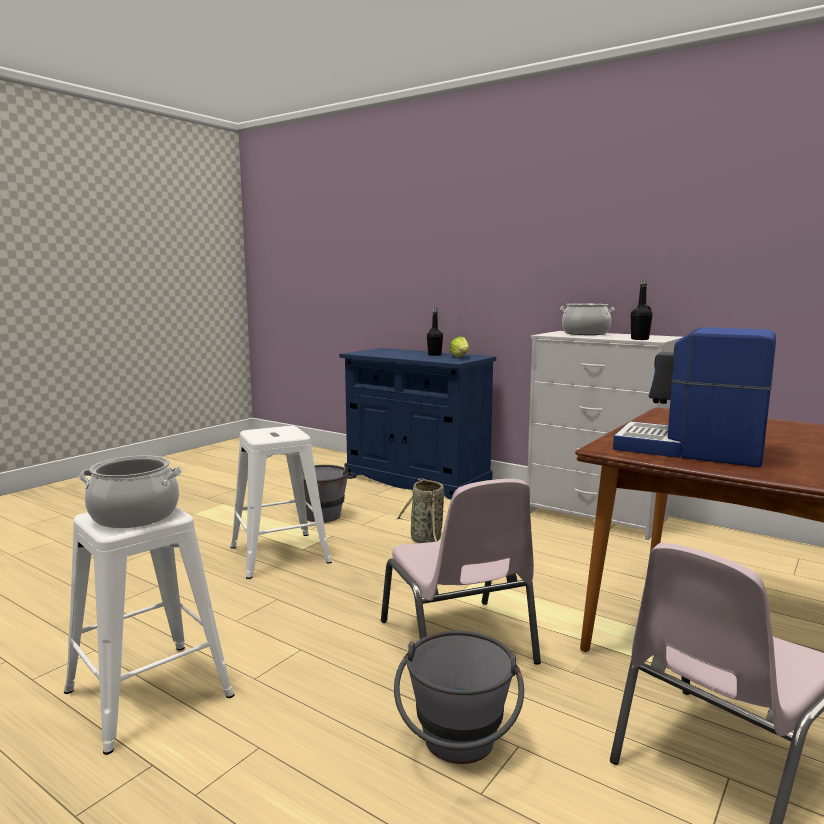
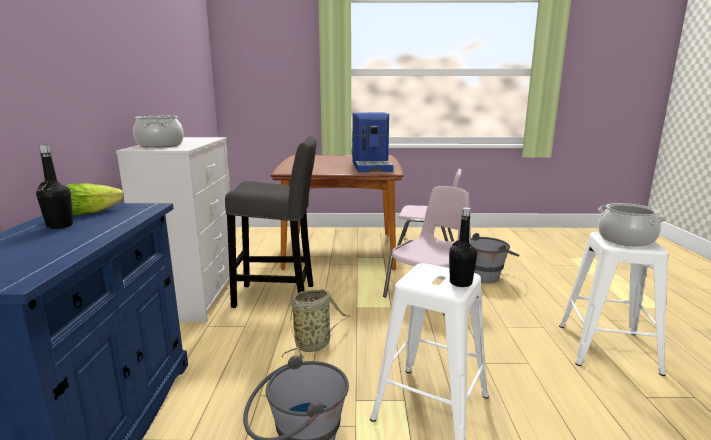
camera: 125 degrees left, 5 degrees up
(554, 548) = (279, 296): none -> grey stool
(639, 339) = (211, 138): black bottle -> black bottle (460, 283)

